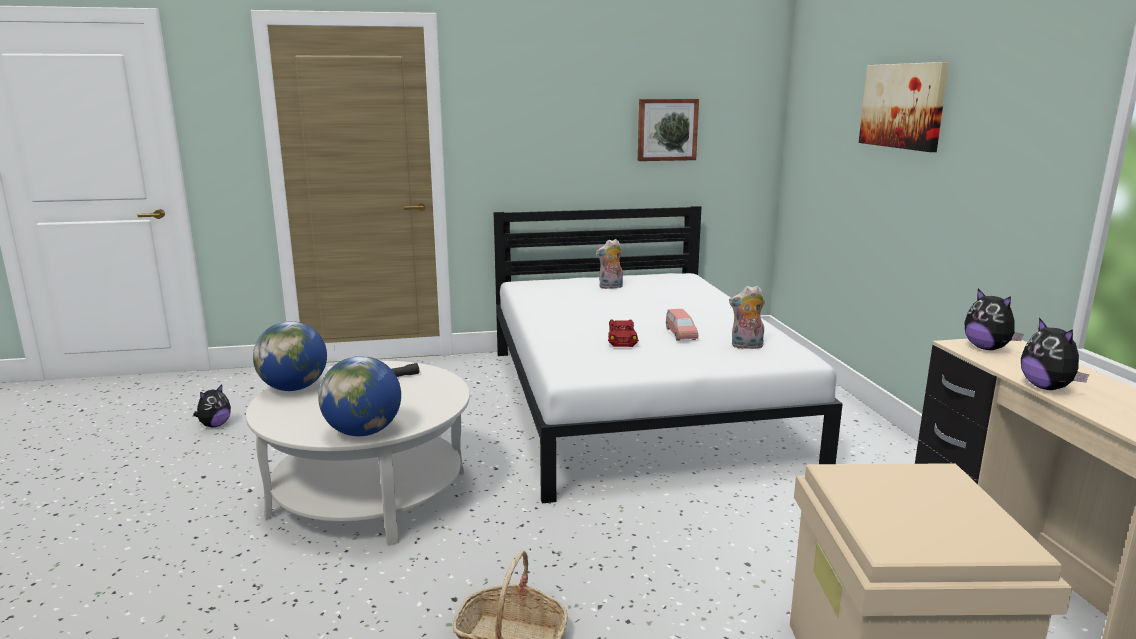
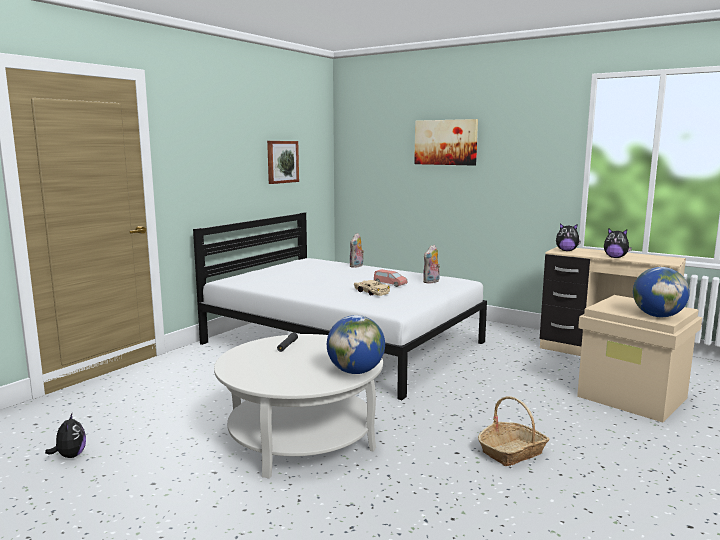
camera: 45 degrees left, 5 degrees down
(294, 388) = (239, 370): globe -> globe (657, 316)
(610, 287) = (287, 272): plush toy -> plush toy (356, 266)
(622, 339) = (371, 292): red toy car -> beige toy car

